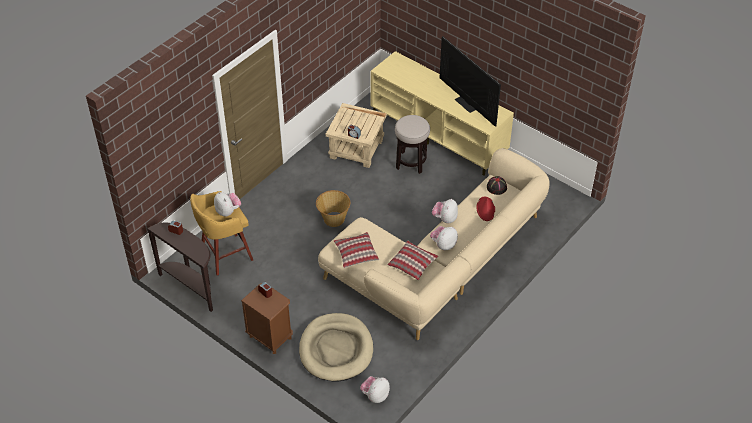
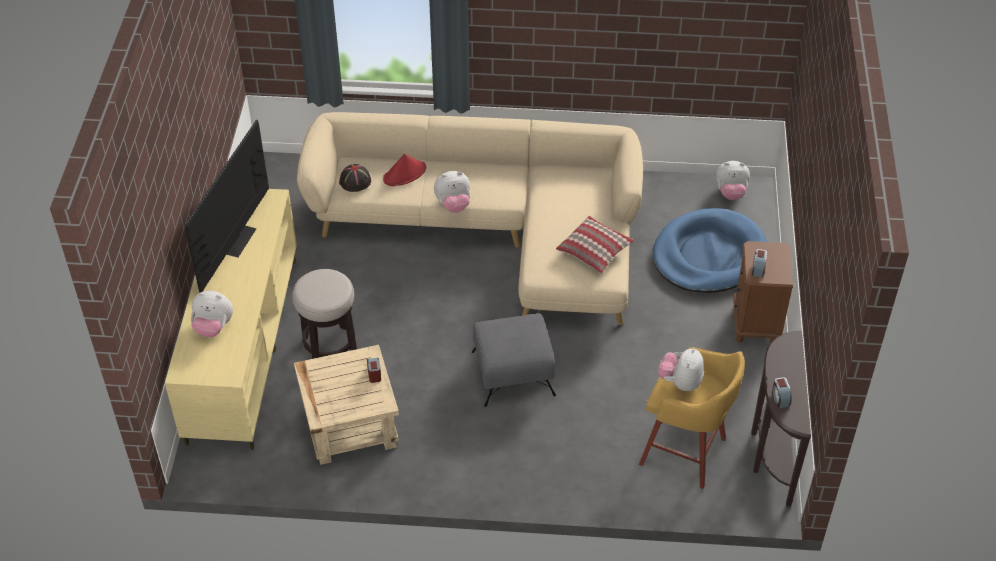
camera: 125 degrees left, 0 degrees up
(333, 219) = (512, 373): basket -> grey ottoman
(336, 349) = (708, 255): beige dog bed -> blue dog bed
(413, 264) = (558, 194): pillow -> none
(443, 245) = (500, 184): plush toy -> plush toy (213, 327)

